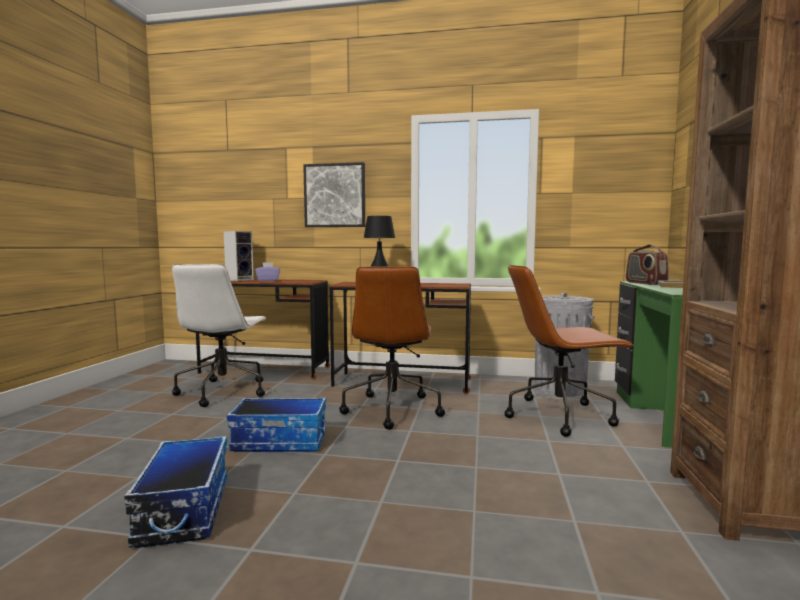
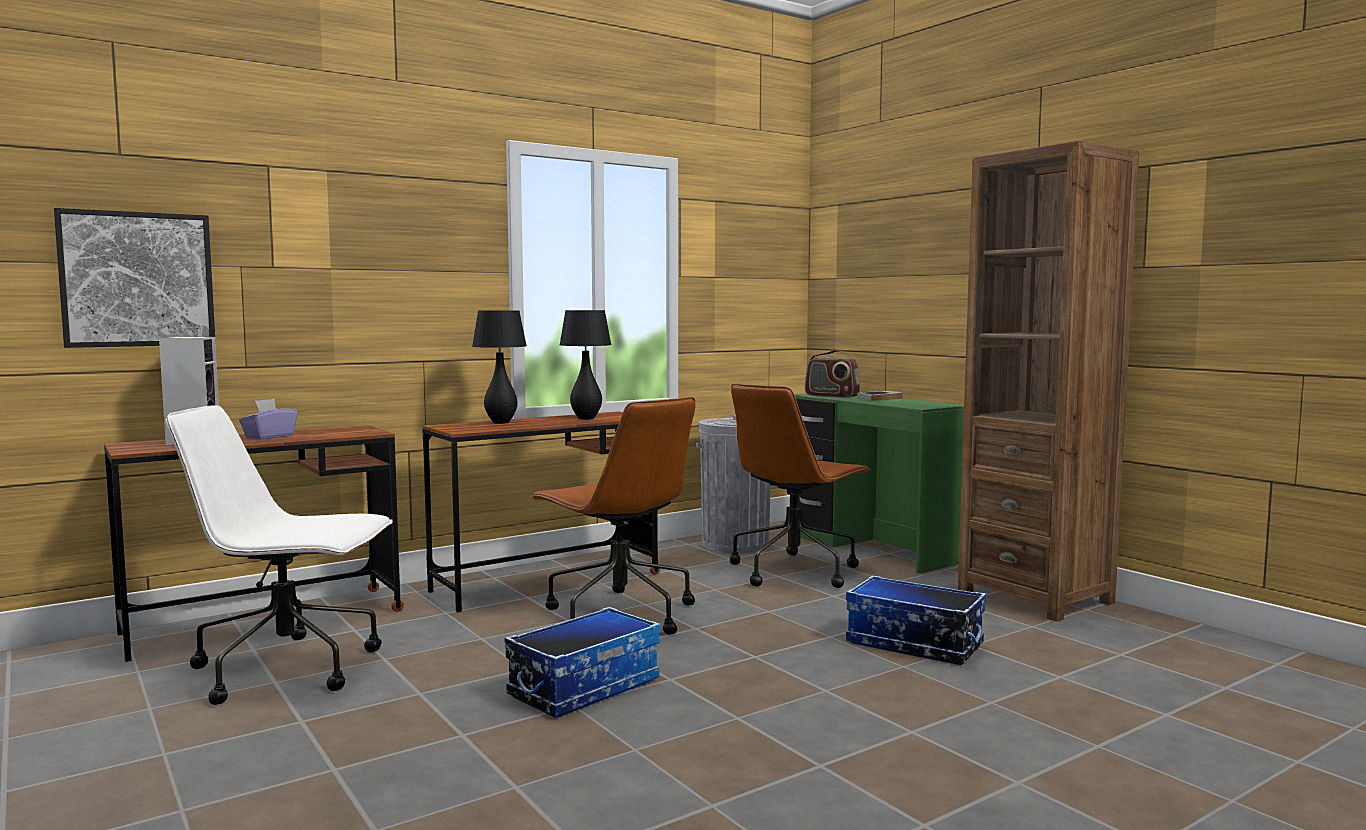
camera: 45 degrees left, 0 degrees up
(183, 510) = (672, 778): storage box -> storage box (913, 644)
(223, 391) = (290, 668): white office chair -> white office chair turned 135 degrees clockwise
(335, 195) = (377, 266): picture -> picture (137, 279)
(429, 284) = (586, 418): none -> black table lamp

